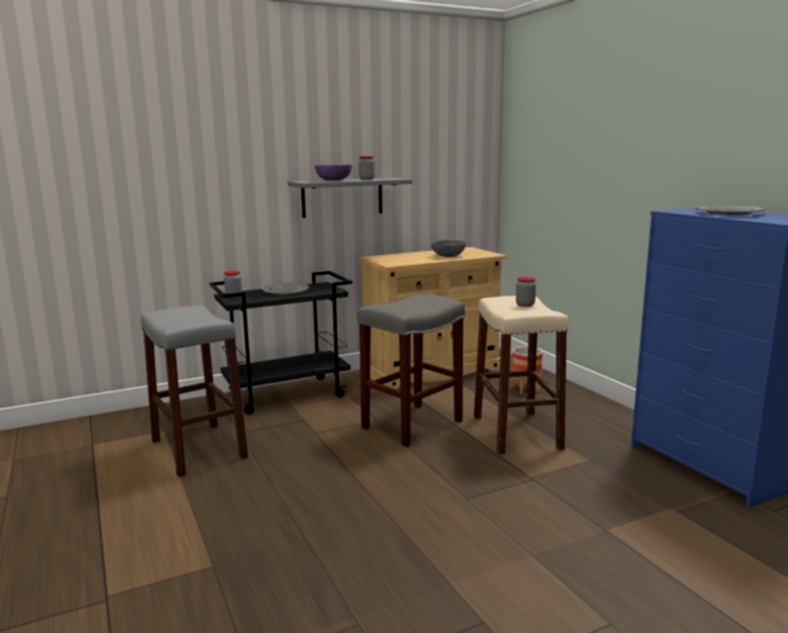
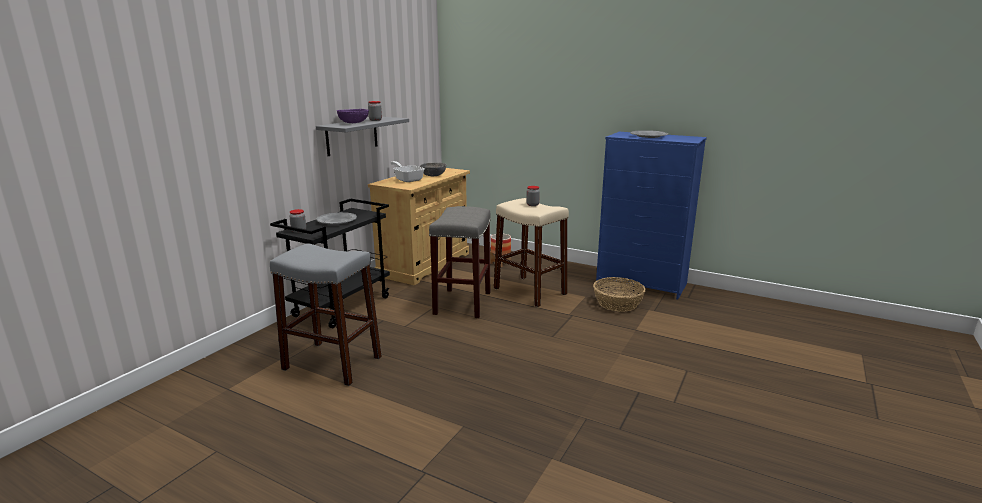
camera: 35 degrees left, 5 degrees up
(409, 257) = (407, 179): none -> frying pan
(628, 483) = (617, 303): none -> basket

